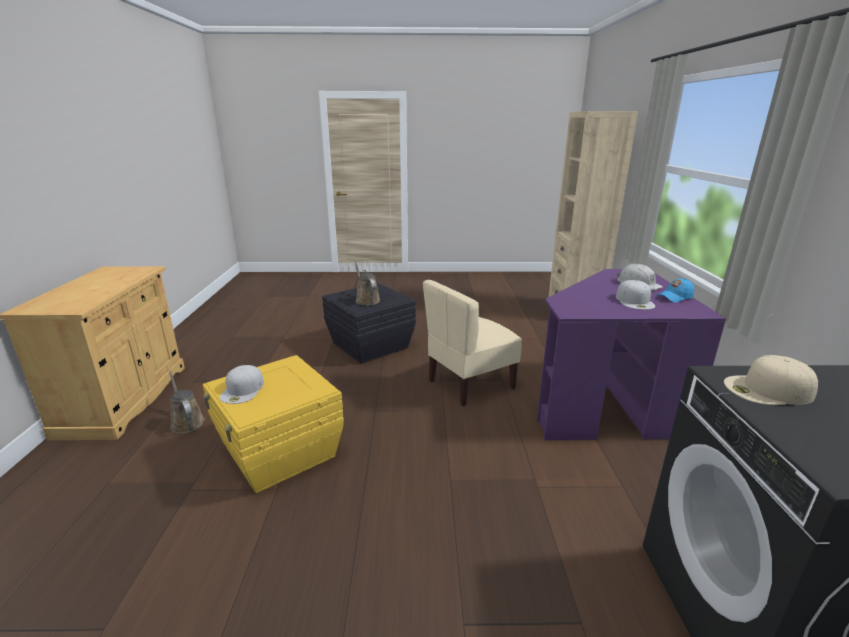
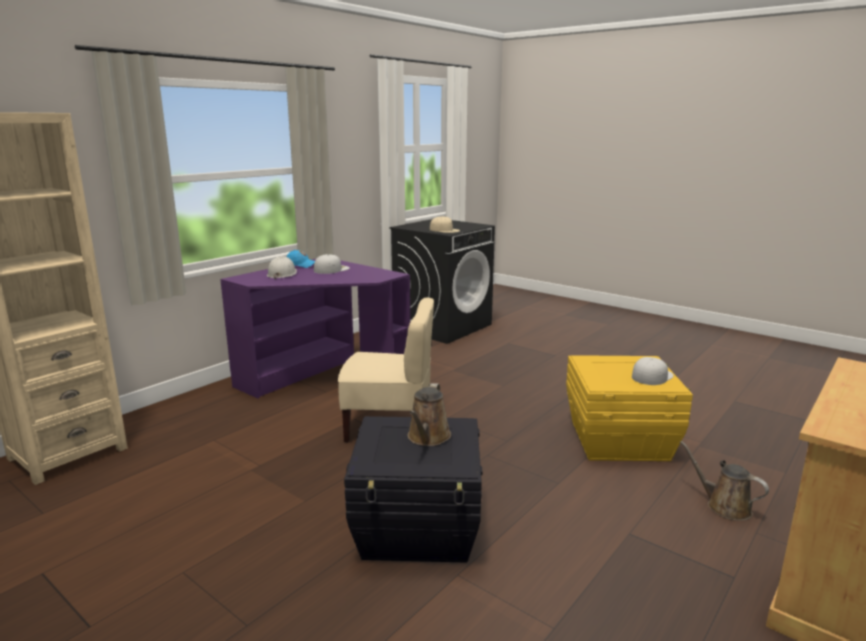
camera: 140 degrees left, 5 degrees down
(186, 422) = (724, 506): brown watering can -> brown watering can turned 135 degrees clockwise

